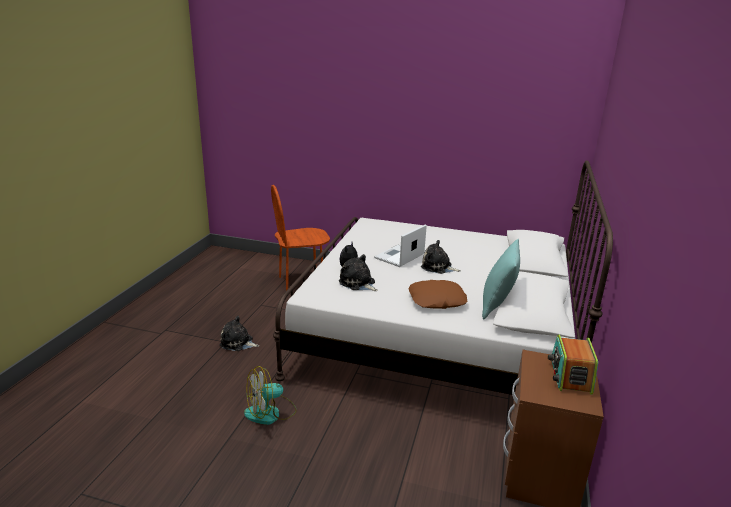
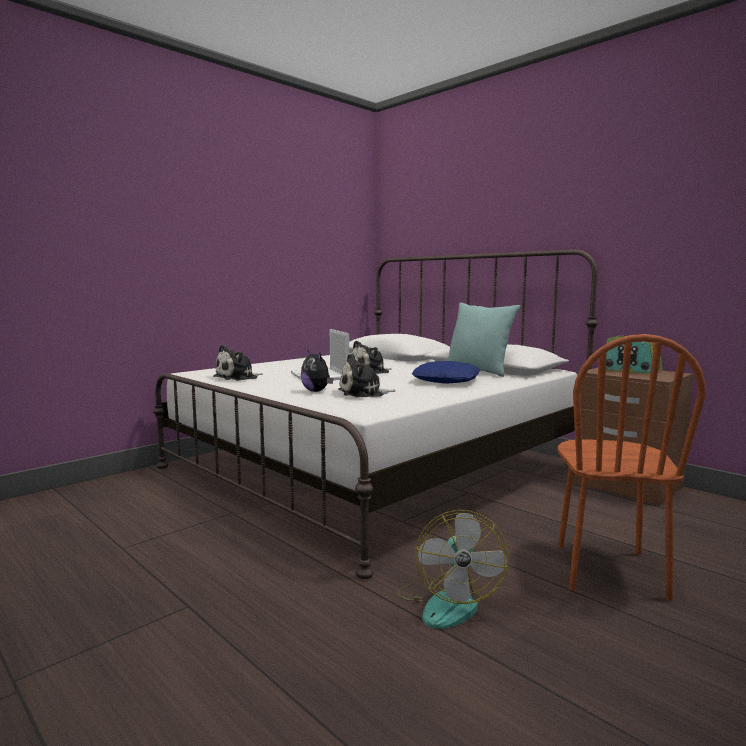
camera: 60 degrees left, 15 degrees down
(238, 343) = (211, 593): plush toy -> plush toy (238, 377)
(301, 282) = (118, 504): brown chair -> brown chair (608, 570)
(437, 300) = (447, 381): brown pillow -> blue pillow

